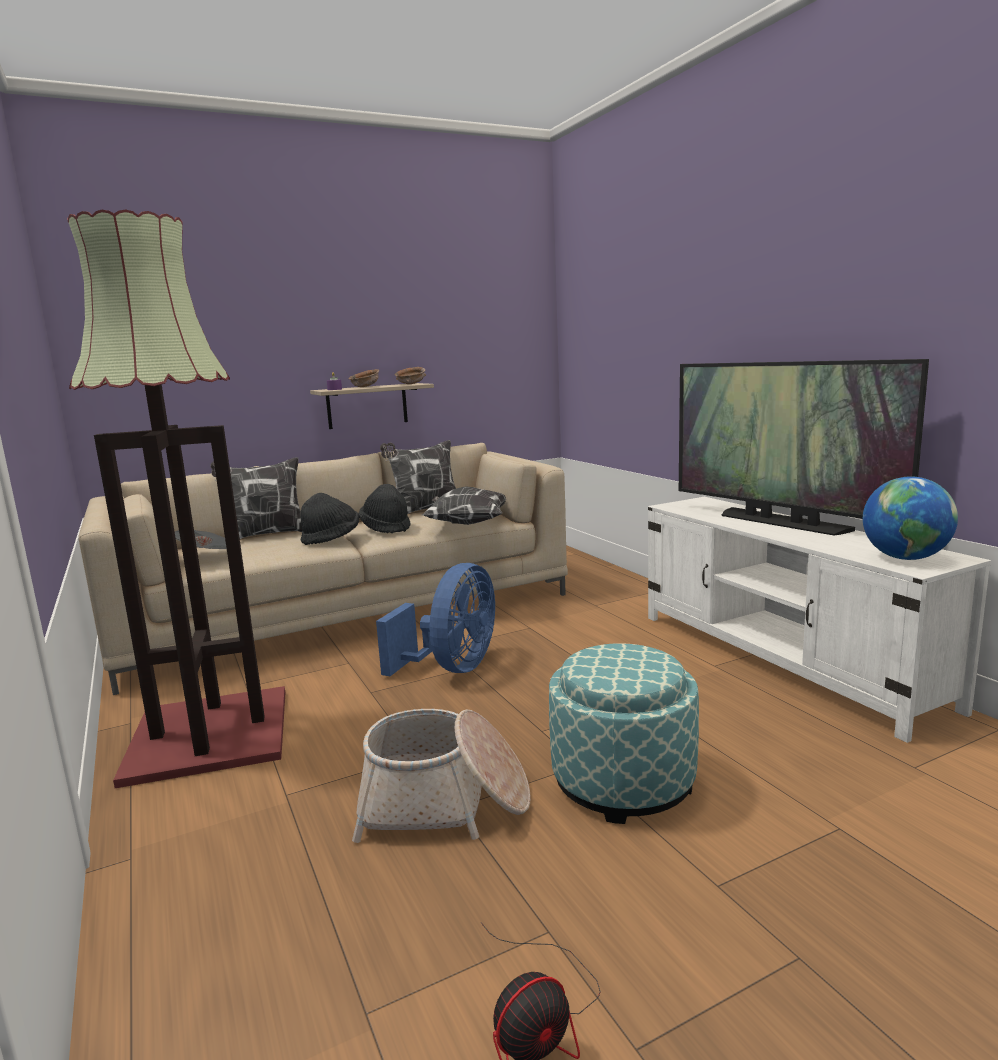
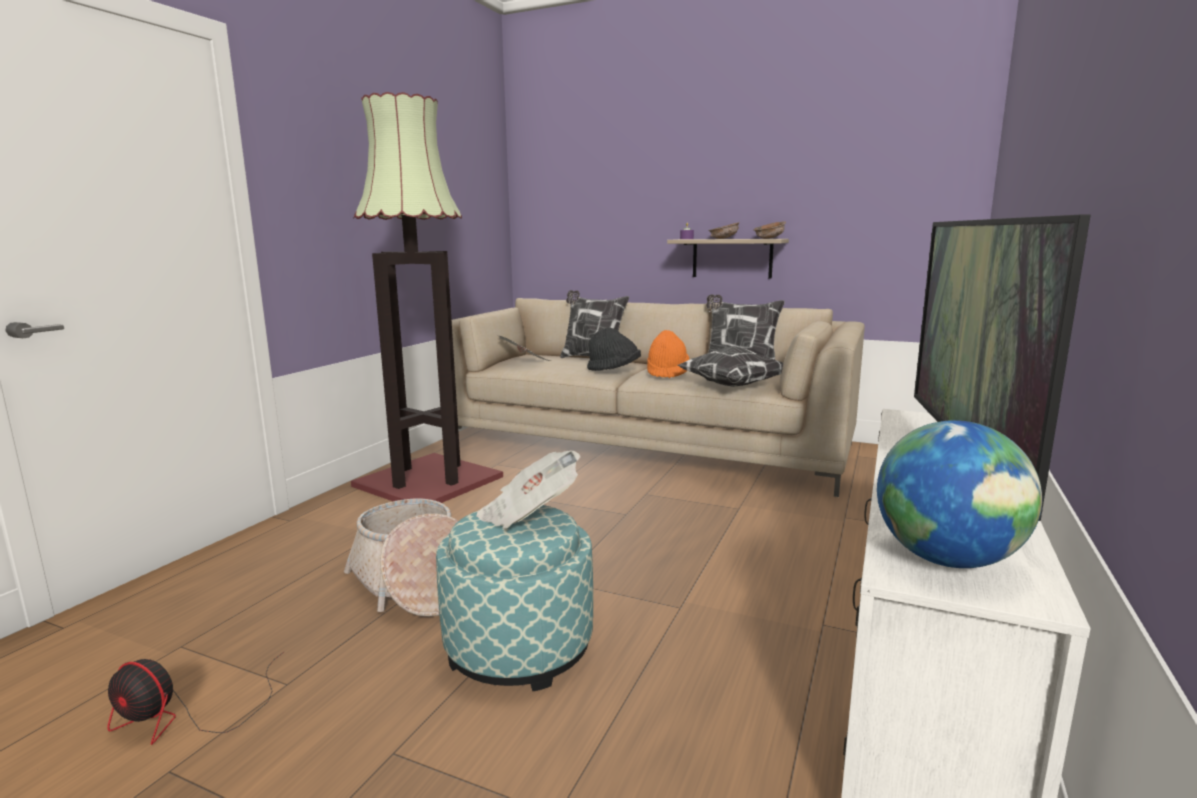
camera: 50 degrees right, 0 degrees up
(386, 528) = (667, 372): black hat -> orange hat
(453, 668) = (615, 509): blue fan -> none
(611, 653) = (529, 514): none -> newspaper

